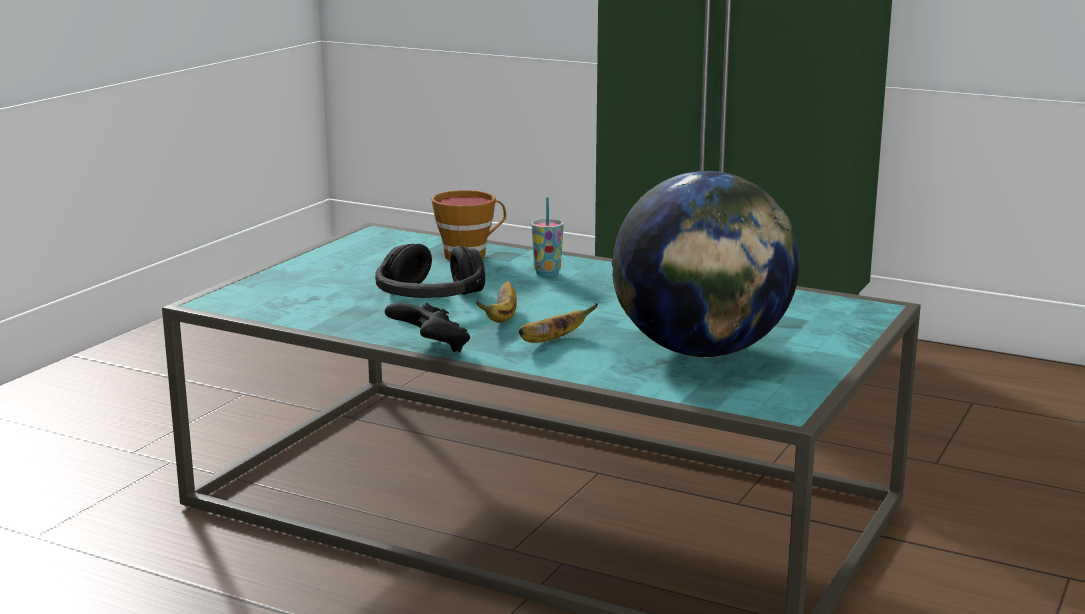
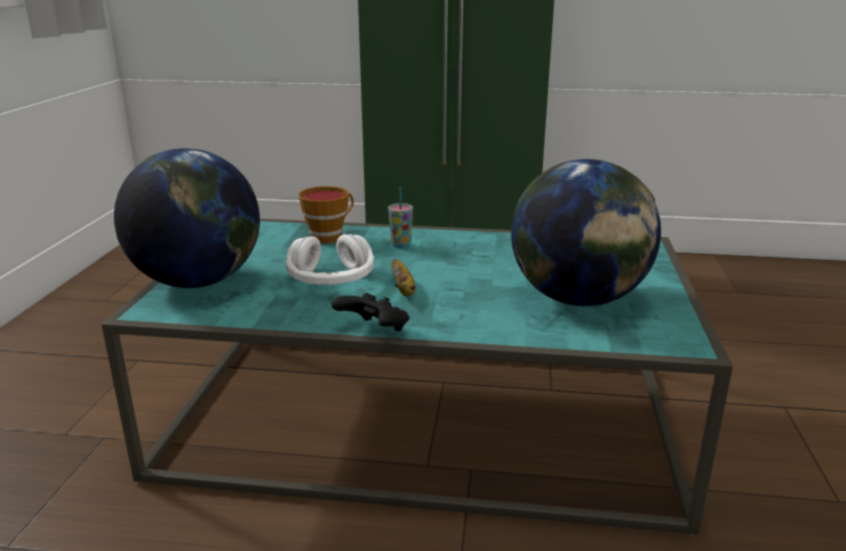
camera: 20 degrees left, 5 degrees up
(283, 283) = (198, 282): none -> globe
(429, 298) = (331, 280): black headphones -> white headphones
(552, 341) = (461, 307): banana -> none

